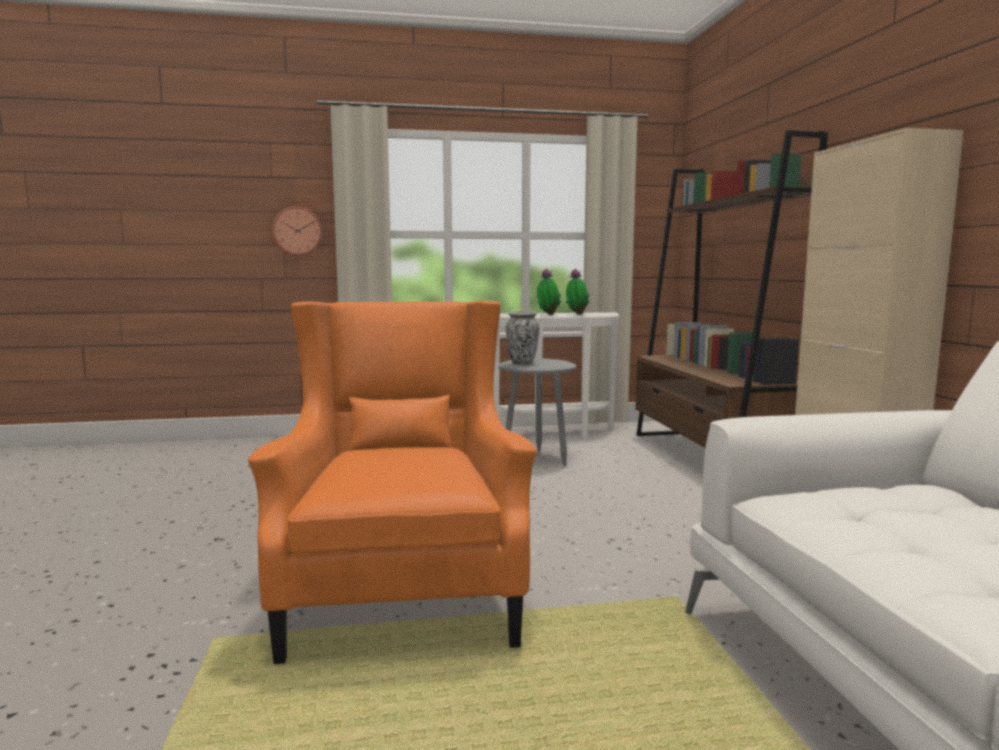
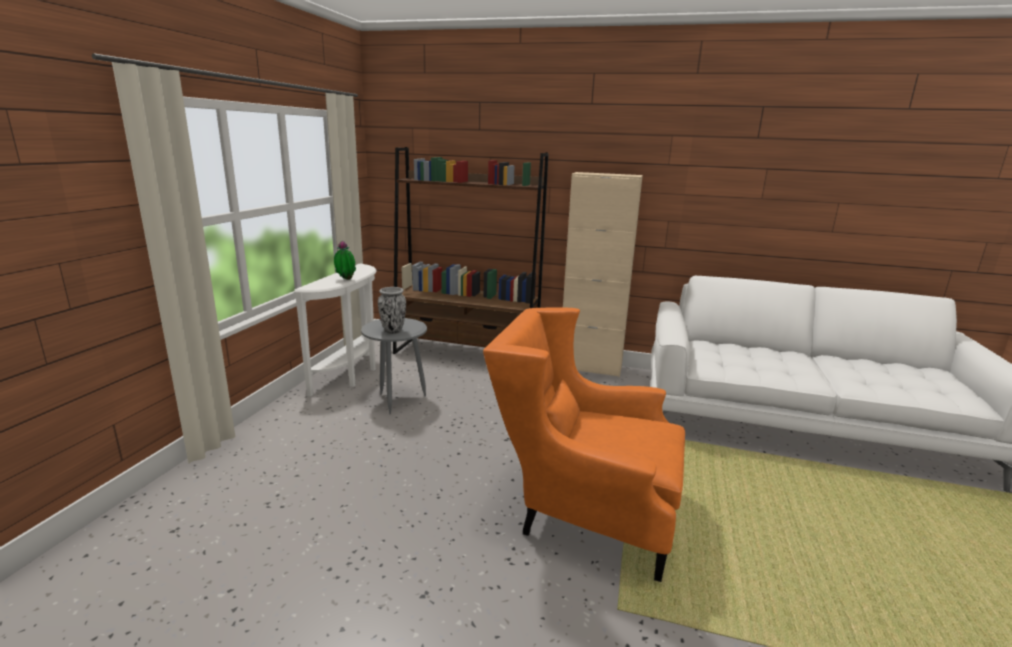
camera: 65 degrees left, 10 degrees up
(298, 231) = (79, 240): wall clock -> none
(576, 314) = (359, 274): potted plant -> none

